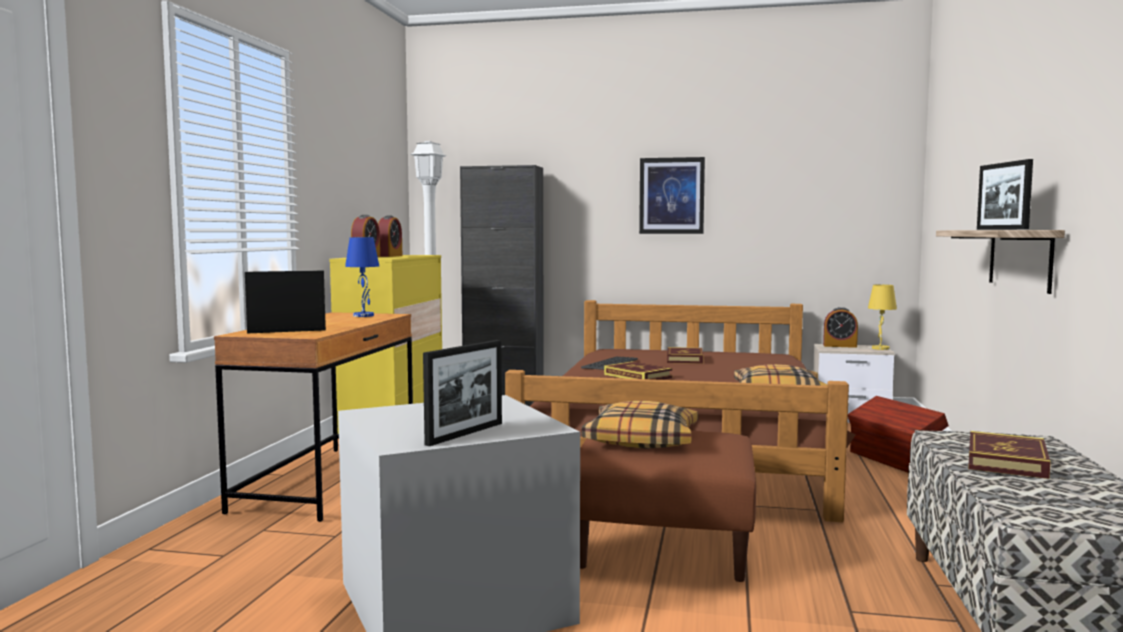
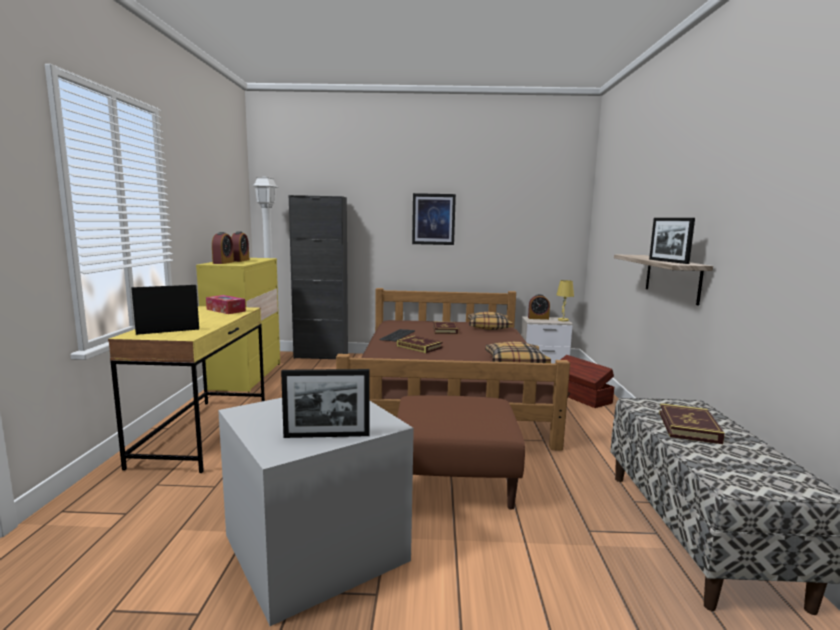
camera: 10 degrees left, 5 degrees up
(329, 481) = (204, 433): brown desk -> yellow desk
(364, 315) = (226, 310): blue table lamp -> tissue box
(465, 434) = (327, 436): picture frame -> picture frame turned 60 degrees clockwise
(642, 440) = (439, 409): pillow -> pillow (489, 327)

